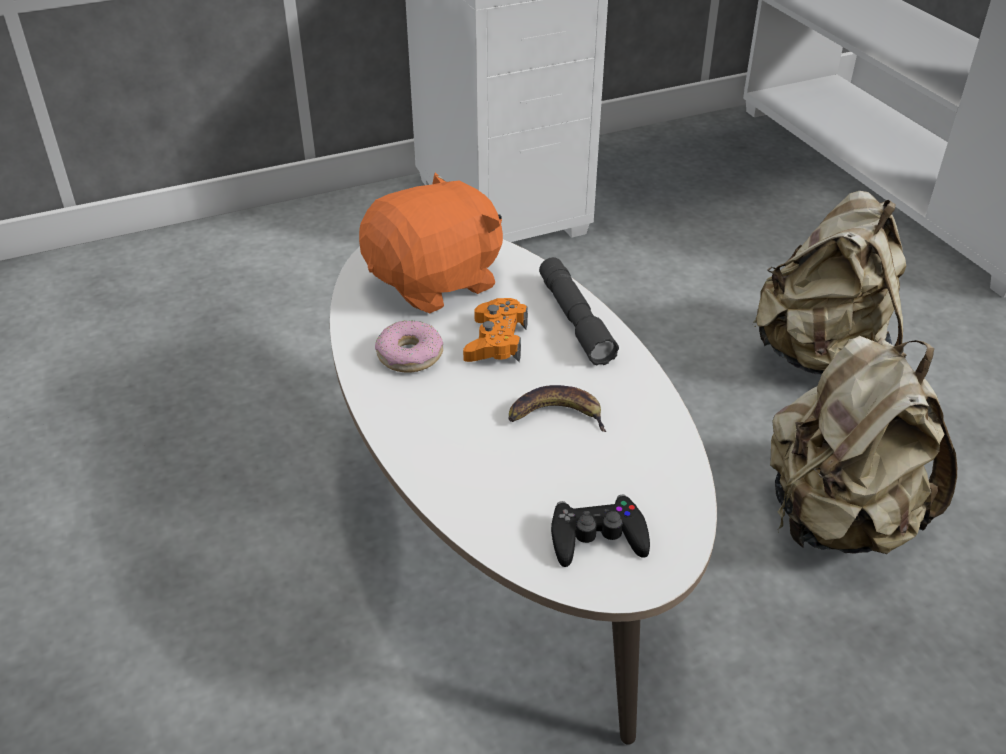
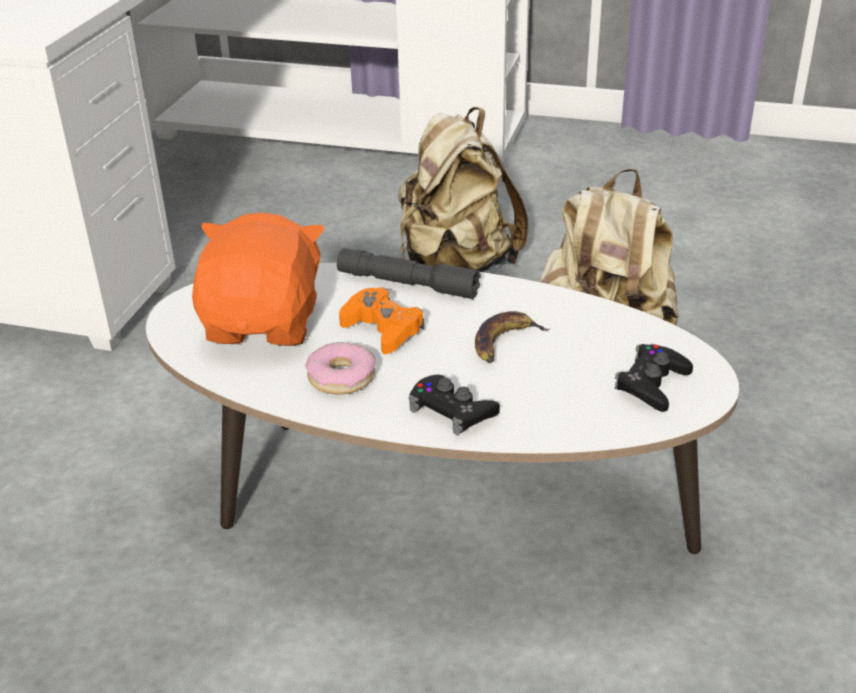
camera: 50 degrees left, 5 degrees down
(426, 435) = (452, 411): none -> black game controller

